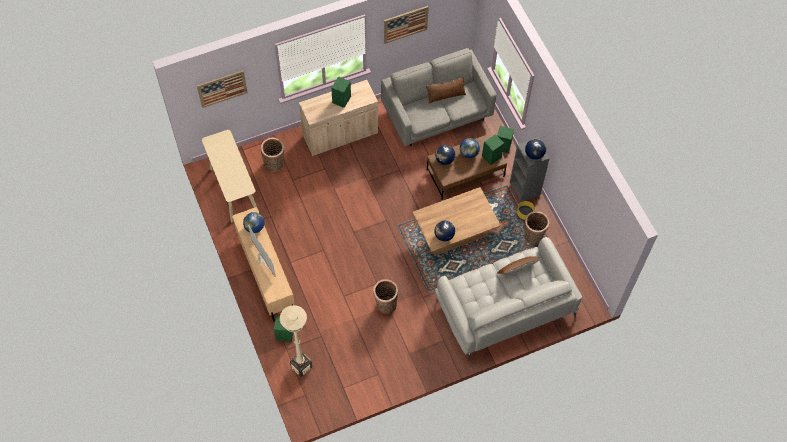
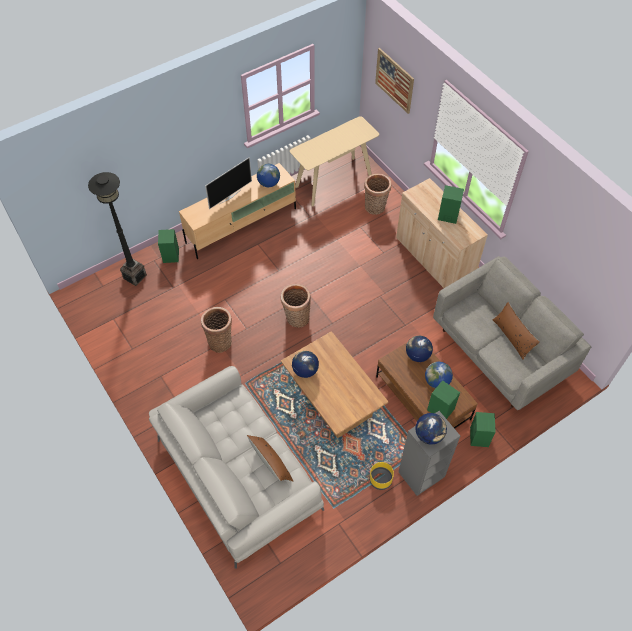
camera: 80 degrees right, 5 degrees down
(301, 366) = (135, 276): beige floor lamp -> black floor lamp
(405, 24) = (557, 222): picture -> none
(533, 237) = (348, 495): basket -> basket (296, 318)

